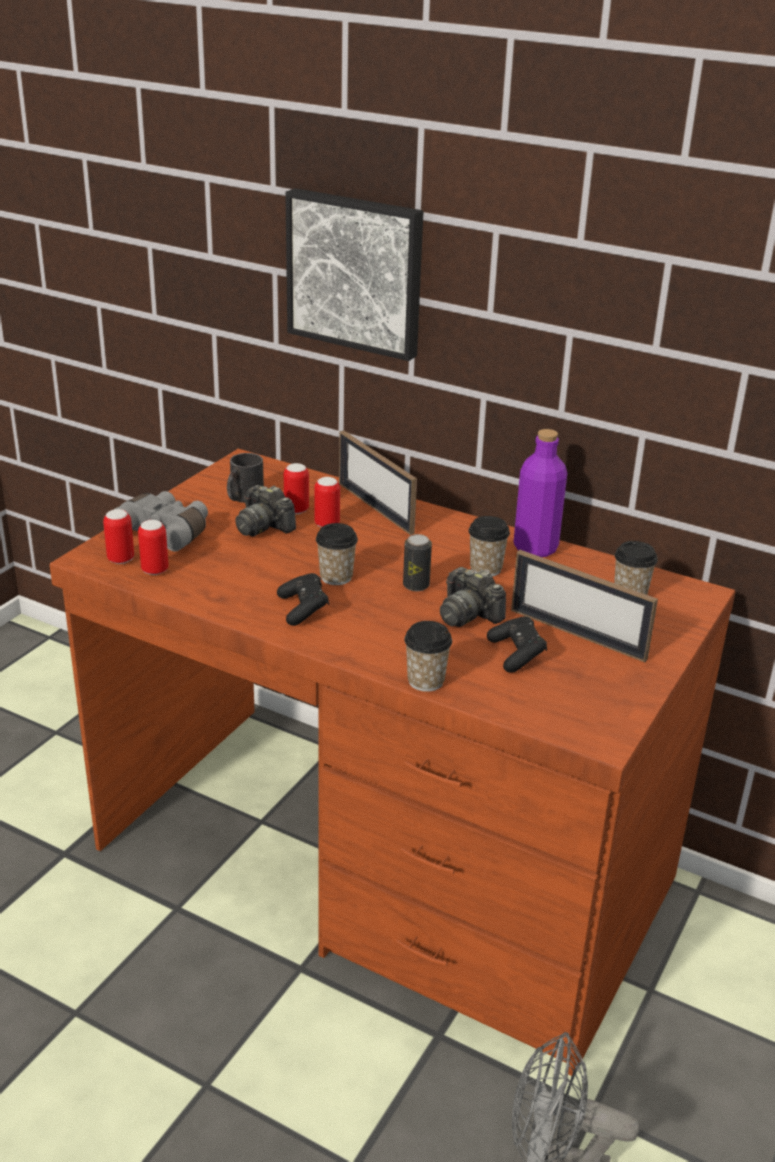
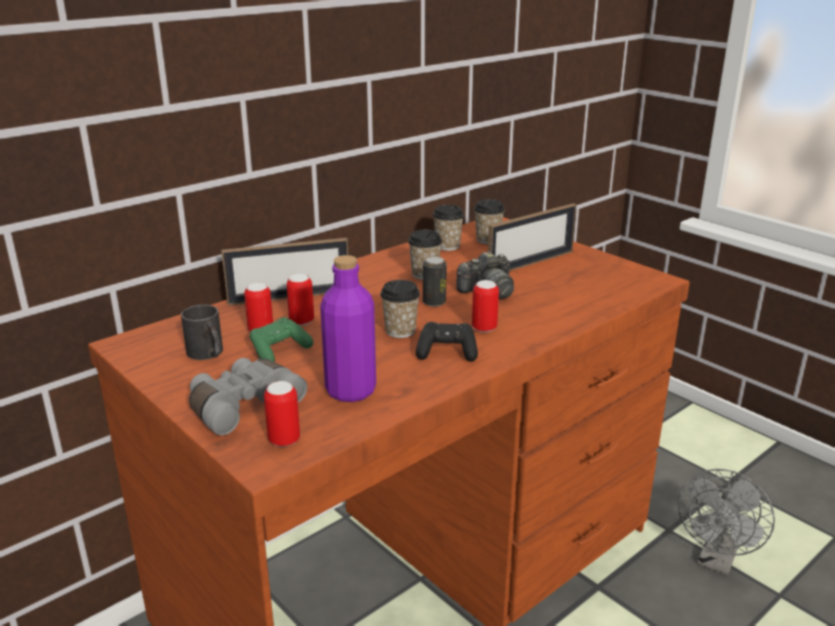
camera: 70 degrees left, 5 degrees down
(155, 570) = (324, 421): can -> can (484, 328)
(263, 526) = (279, 351): camera -> green game controller
(356, 272) = (188, 87): picture -> none
(426, 681) = (576, 321): cup -> cup (447, 246)
(517, 654) = (549, 285): black game controller -> none
(535, 548) = (405, 254): purple bottle -> purple bottle (350, 390)

